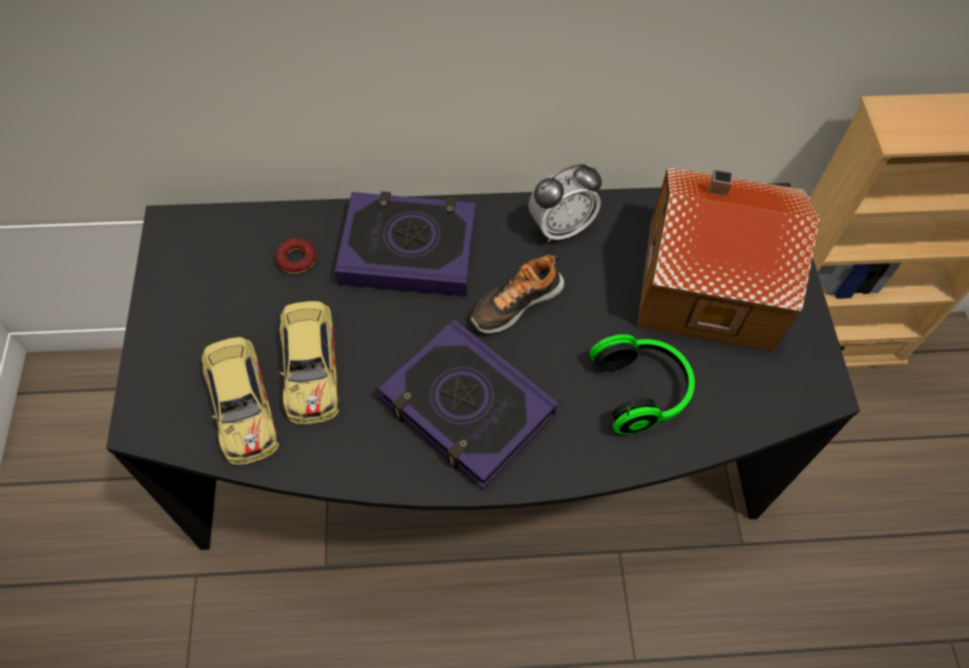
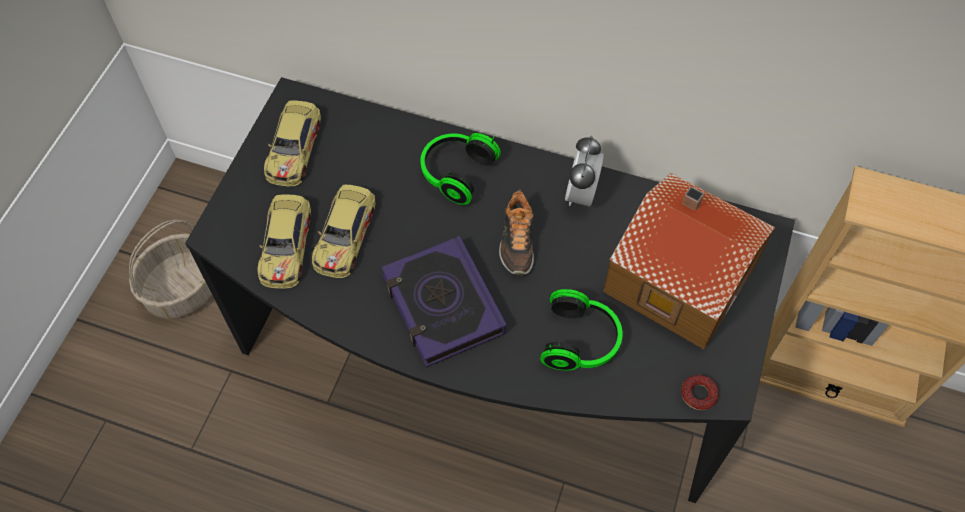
camera: 25 degrees right, 0 degrees up
(96, 500) = (183, 288): none -> basket
(200, 284) = (294, 148): none -> toy car
(297, 259) = (370, 152): donut -> donut (699, 394)
(408, 249) = (455, 172): book -> headphones
(515, 303) = (517, 240): shoe -> shoe turned 75 degrees counterclockwise
(560, 227) = (581, 194): alarm clock -> alarm clock turned 105 degrees clockwise

